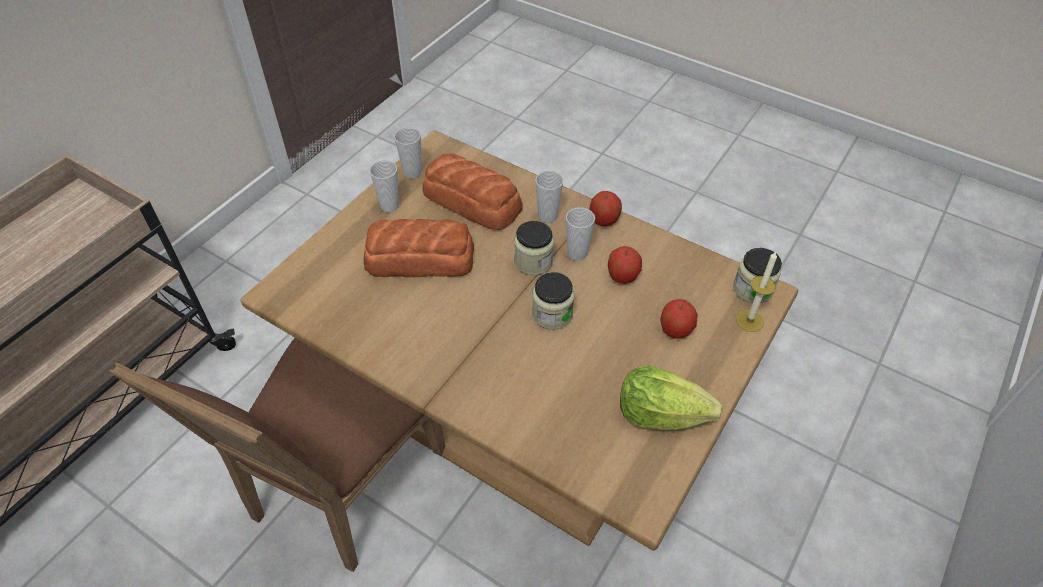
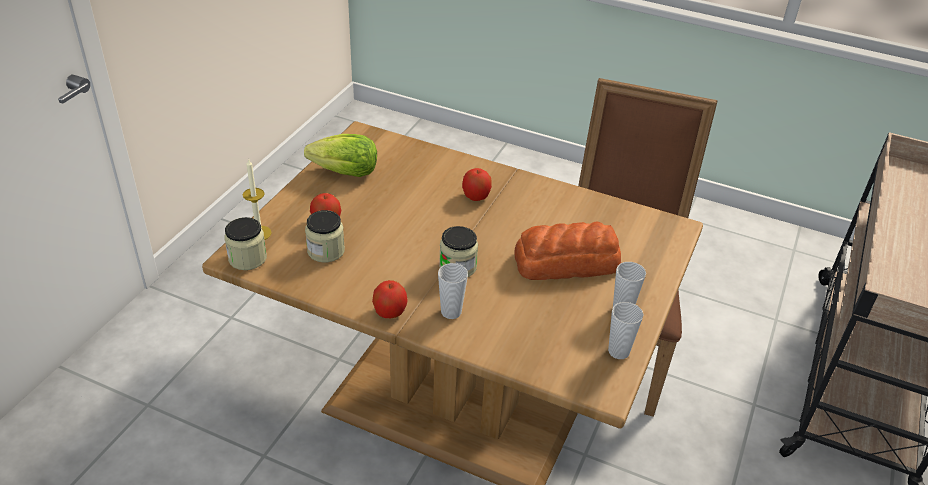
camera: 170 degrees right, 10 degrees down
(473, 202) = (536, 321): bread -> none
(552, 314) = (433, 227): jar -> jar (326, 251)
(577, 253) = (416, 277): cup -> none
(622, 276) = (371, 260): apple -> apple (476, 196)

